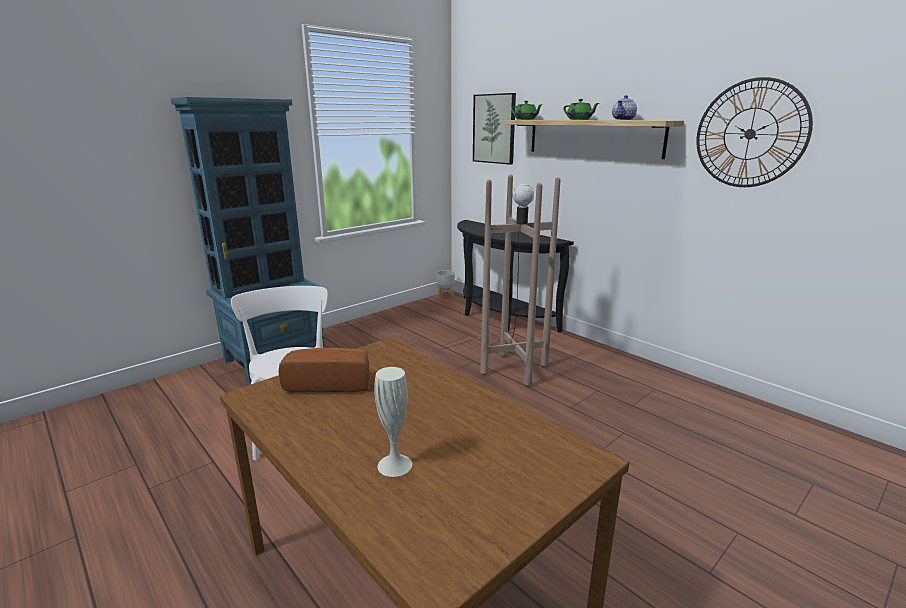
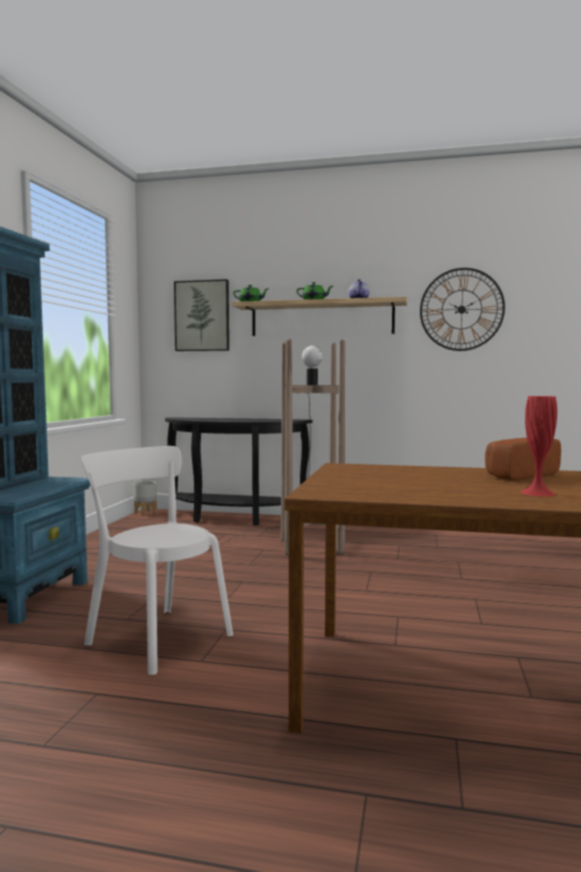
camera: 35 degrees left, 15 degrees down
(329, 383) = (361, 481): bread -> bread (517, 474)
(394, 465) = (537, 493): white vase -> red vase

